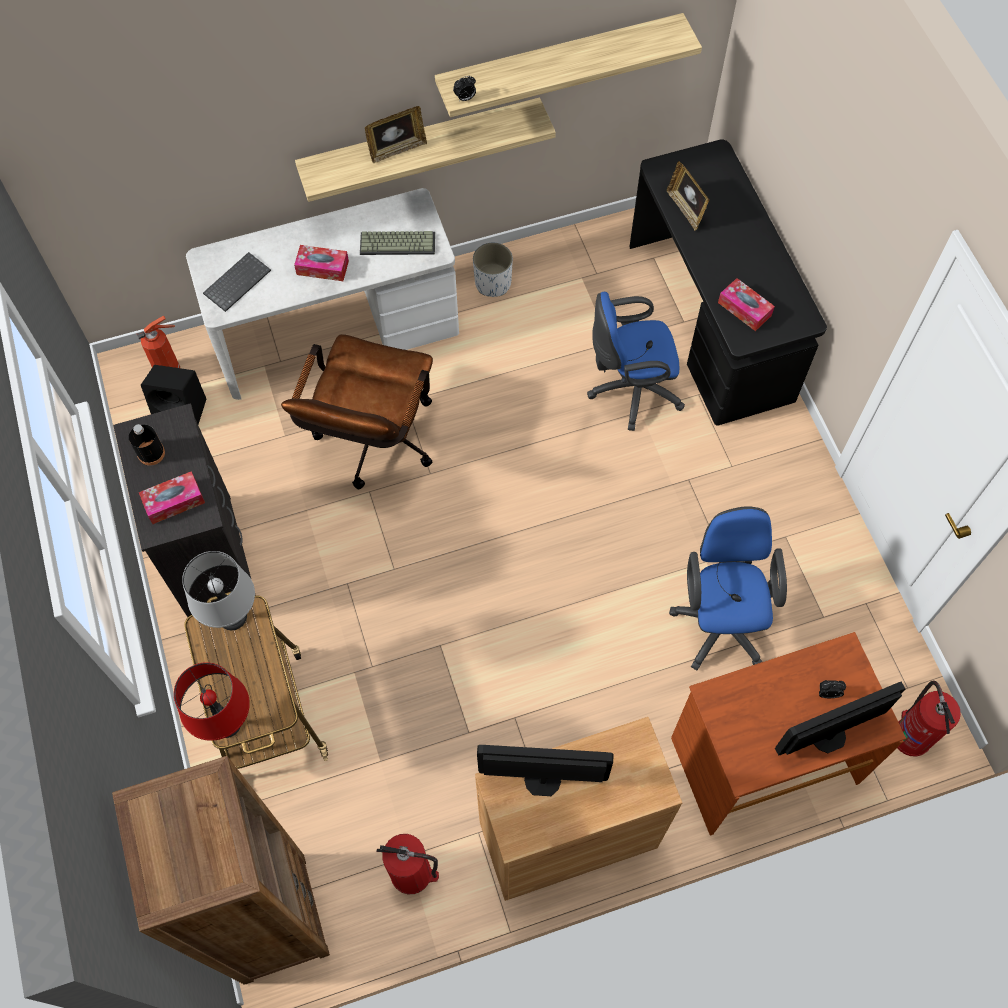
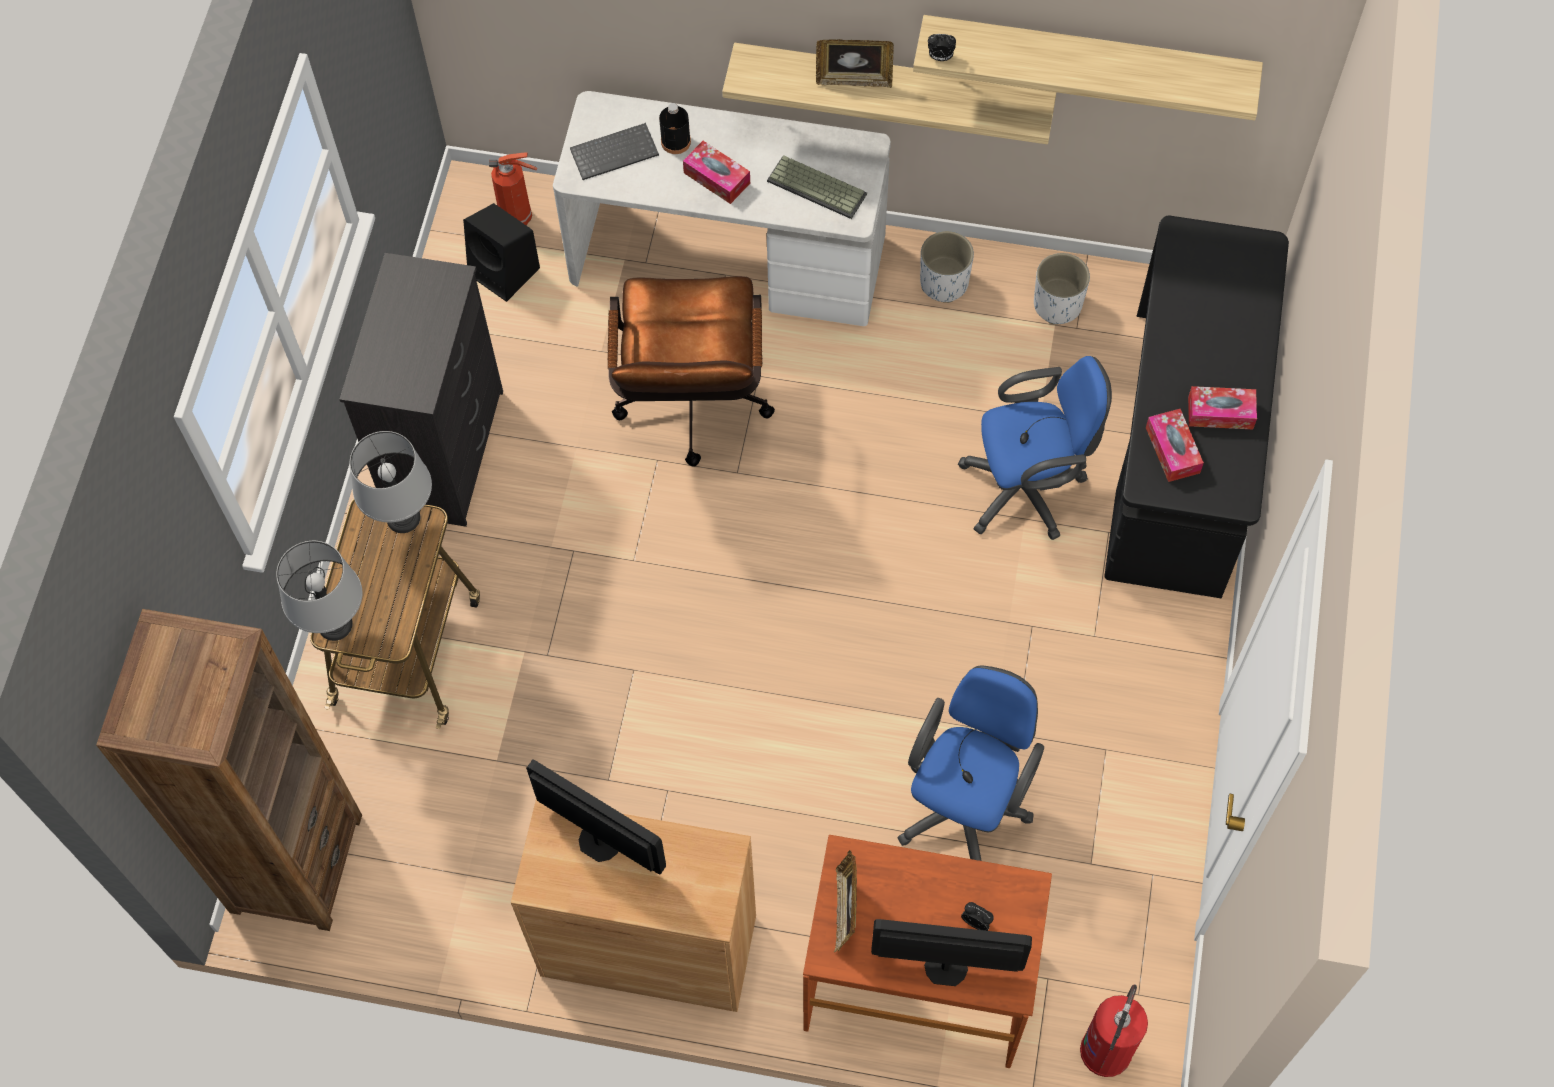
camera: 30 degrees right, 0 degrees up
(151, 453) = (405, 302): black bottle -> black bottle (675, 142)
(174, 501) = (399, 364): tissue box -> tissue box (1220, 413)
(226, 722) = (335, 624): red table lamp -> grey table lamp
(373, 445) = (692, 409): brown office chair -> brown office chair turned 45 degrees counterclockwise
(412, 873) = (461, 895): fire extinguisher -> none
(575, 264) = (1057, 304): none -> white planter
(630, 390) = (1028, 488): blue office chair -> blue office chair turned 150 degrees clockwise
(685, 209) = (1180, 298): picture frame -> picture frame (845, 910)

